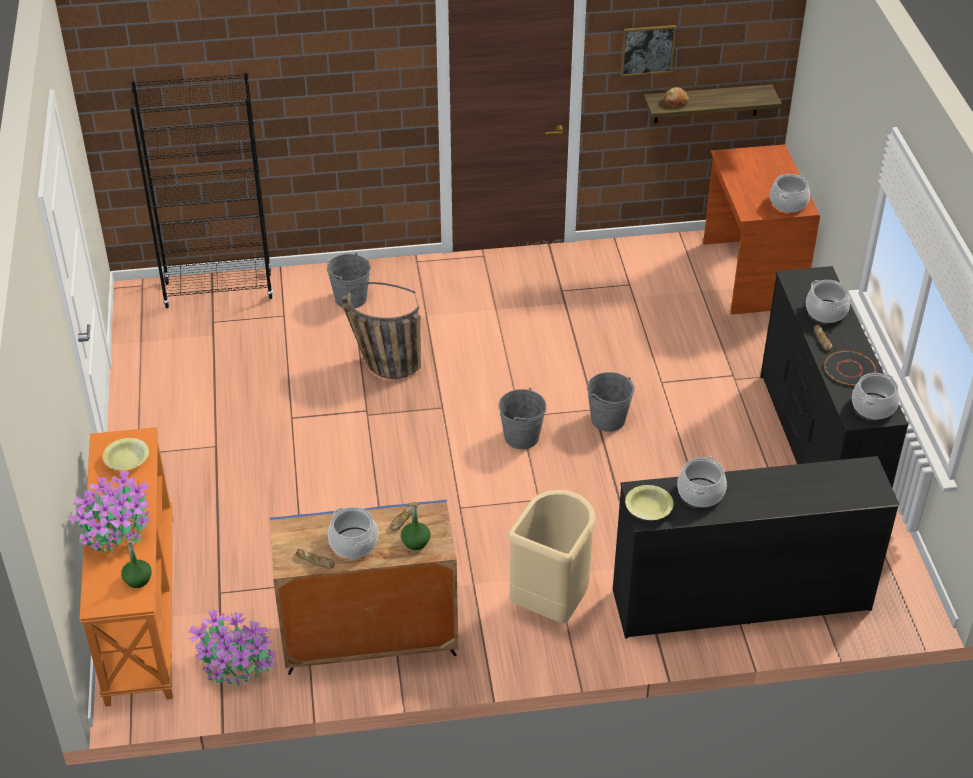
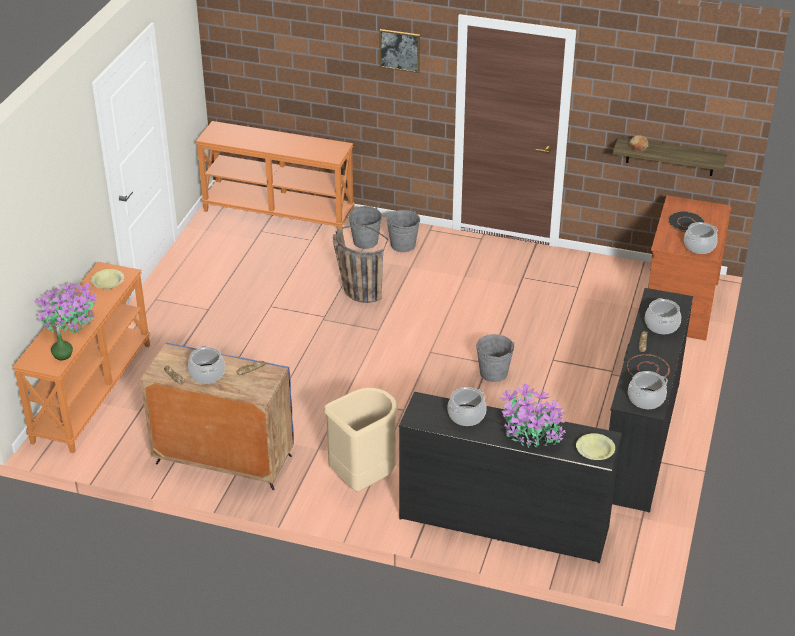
camera: 25 degrees right, 5 degrees down
(219, 290) = (279, 212): black bookcase -> orange console table
(235, 665) = (126, 446): potted plant -> potted plant (531, 434)
(416, 542) = (248, 386): green bottle -> none
(521, 437) = (421, 365): grey bucket -> grey bucket (403, 245)
(647, 49) = (622, 100): picture -> picture (400, 50)
(648, 508) = (420, 414): yellow bowl -> yellow bowl (594, 452)
(754, 178) = (685, 222): none -> black plate

